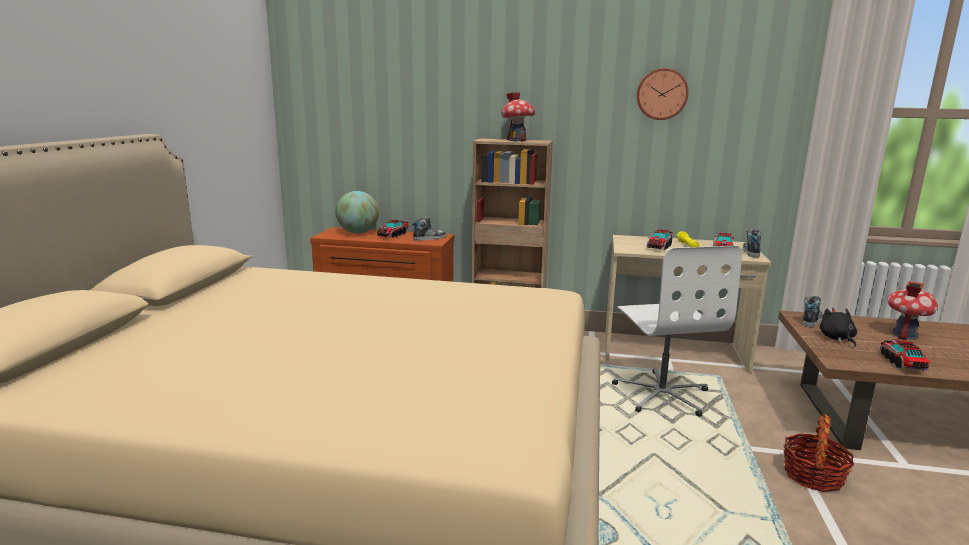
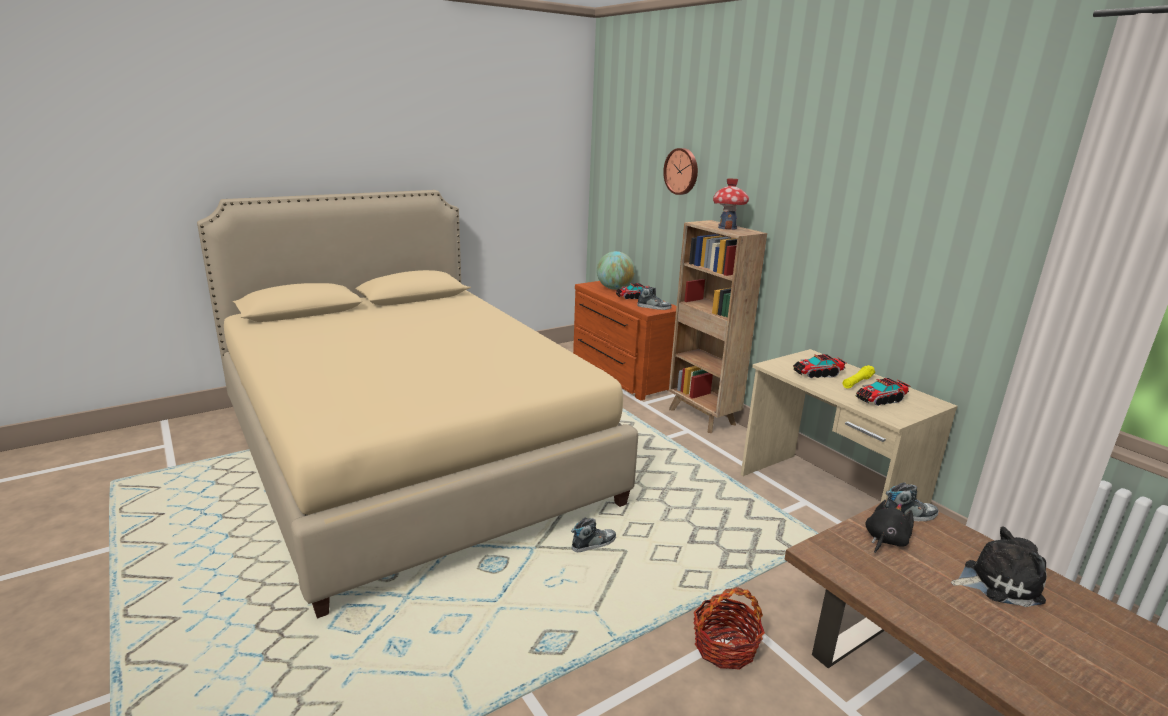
camera: 45 degrees right, 5 degrees up
(661, 94) = (878, 197): wall clock -> wall clock (682, 171)
(662, 394) = (731, 522): white office chair -> none
(751, 252) = (911, 413): shoe -> shoe (593, 544)
(902, 363) = (890, 592): toy truck -> none
(904, 335) = (997, 582): toy house -> plush toy

